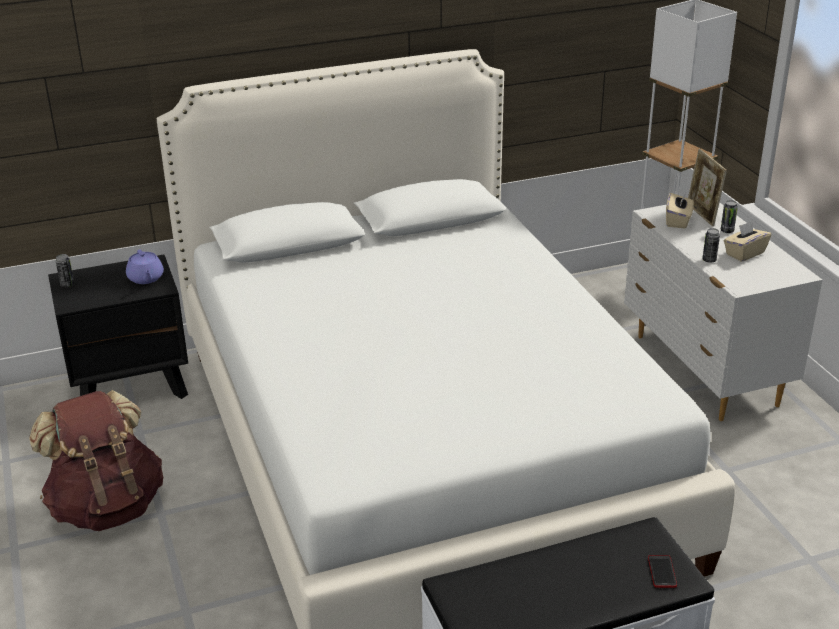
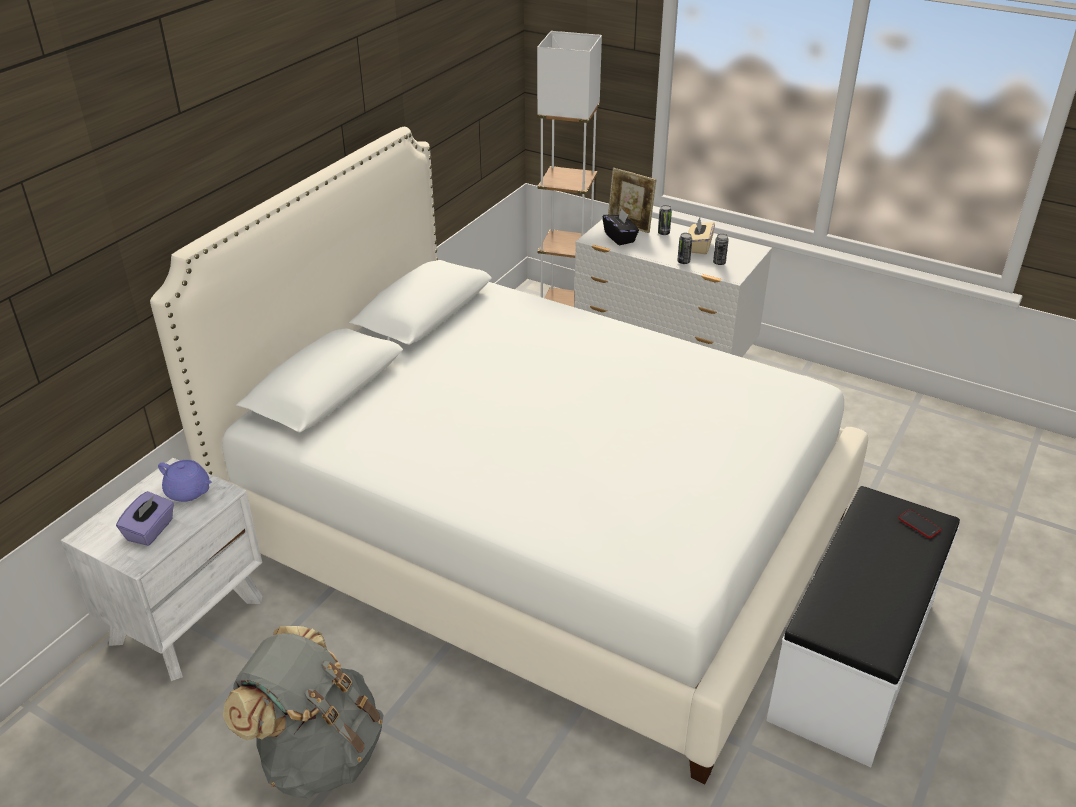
camera: 40 degrees left, 5 degrees up
(67, 284) = (103, 540): can -> can (719, 263)
(97, 291) = (151, 530): none -> purple tissue box
(107, 506) = (318, 752): brown backpack -> grey backpack
(131, 385) = (187, 619): black nightstand -> white nightstand
(678, 221) = (620, 238): beige tissue box -> black tissue box

